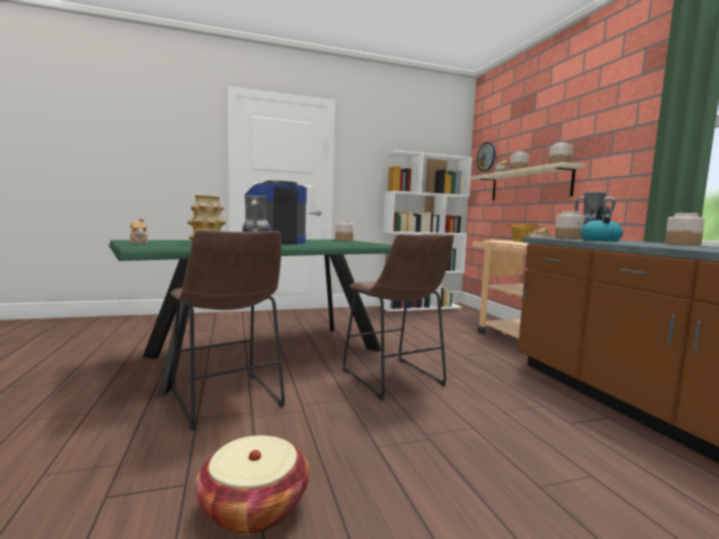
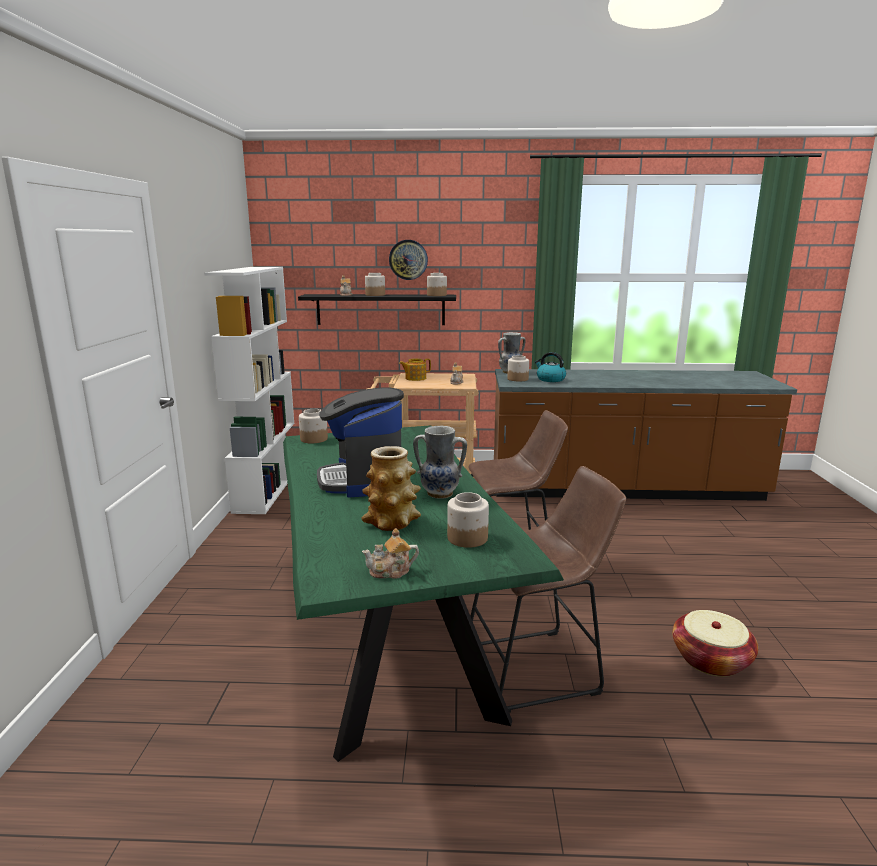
camera: 70 degrees left, 10 degrees up
(486, 157) = (293, 265): wall clock -> wall clock (408, 259)
(528, 185) = (380, 309): beige shelf -> black shelf
(682, 244) = (578, 371): jar -> jar (467, 538)

